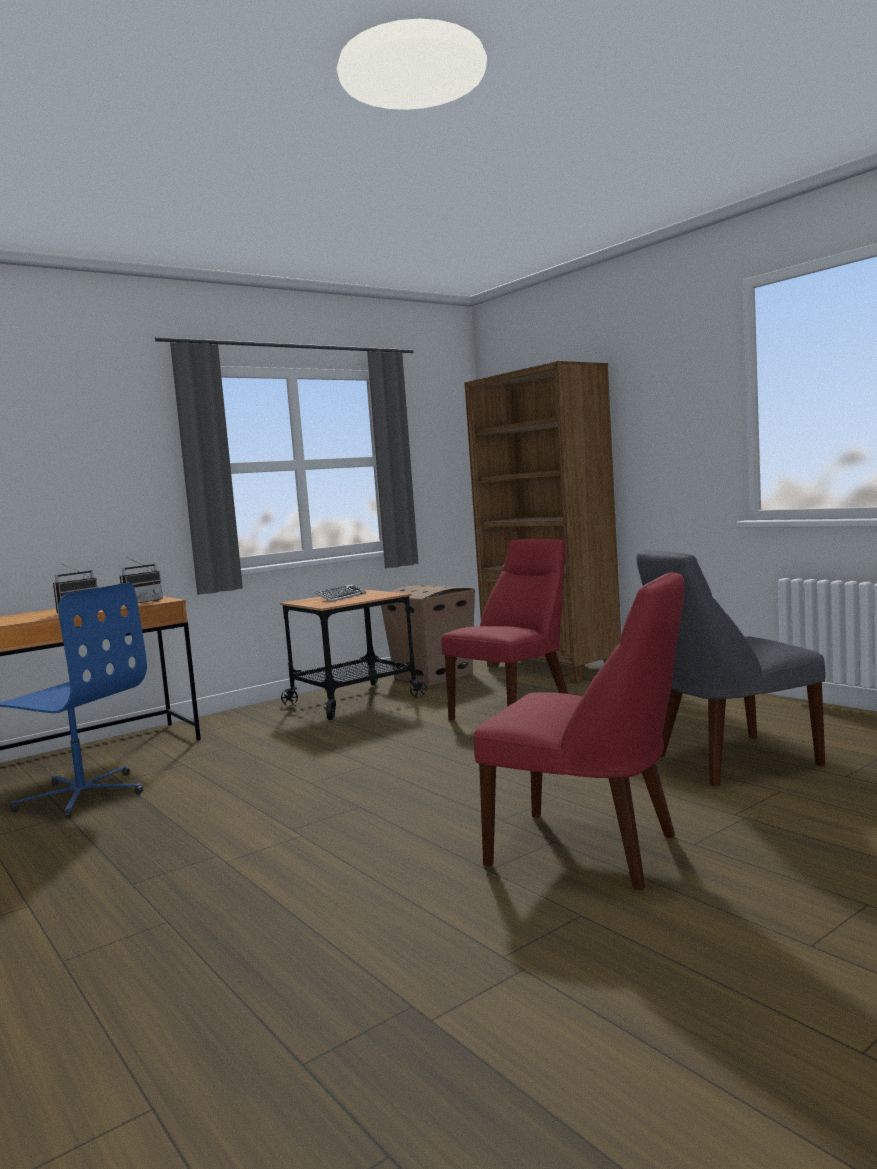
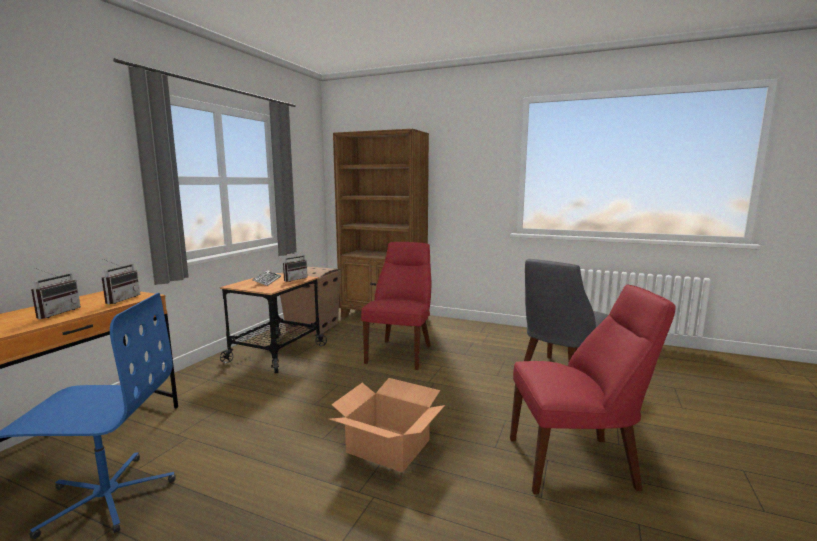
camera: 30 degrees left, 5 degrees up
(372, 799) = (388, 446): none -> cardboard box
(376, 595) = (294, 279): none -> radio

